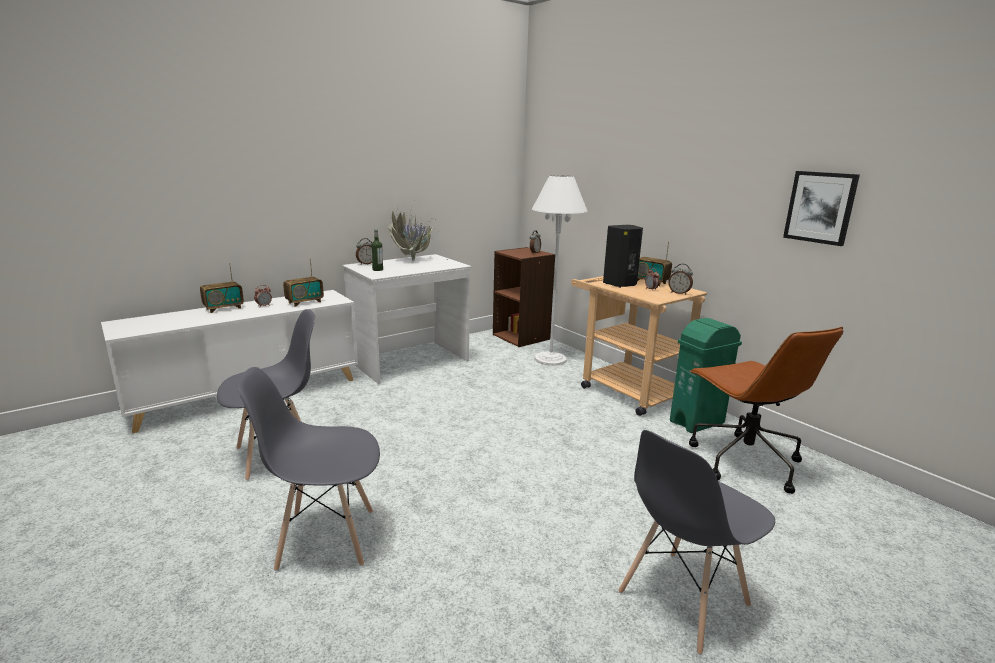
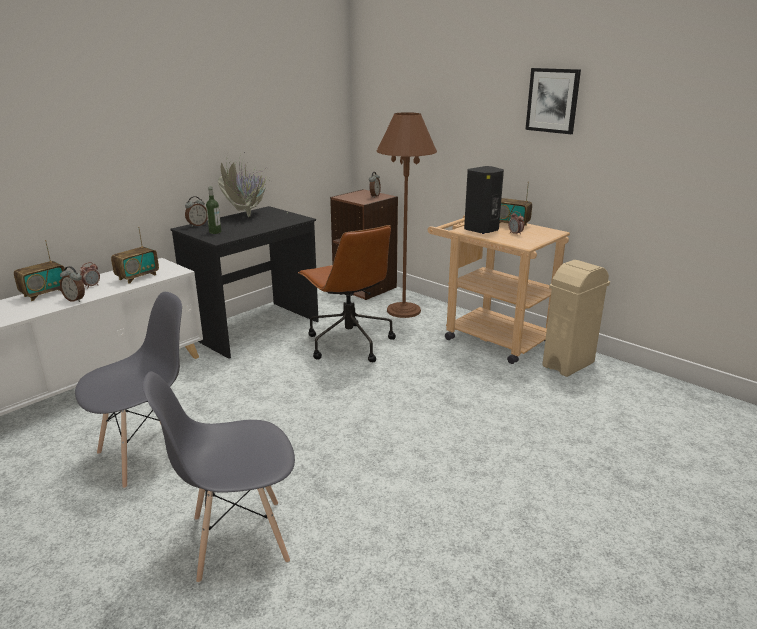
camera: 10 degrees left, 5 degrees up
(410, 362) = (254, 329): white desk -> black desk
(550, 359) = (403, 310): white floor lamp -> brown floor lamp
(679, 293) = (544, 236): alarm clock -> alarm clock (75, 300)
(682, 599) = (606, 545): grey chair -> none
(697, 422) = (569, 364): green trash can -> beige trash can
(743, 461) = (622, 400): brown office chair -> brown office chair (348, 343)
(820, 207) = (684, 144): picture -> picture (553, 100)

